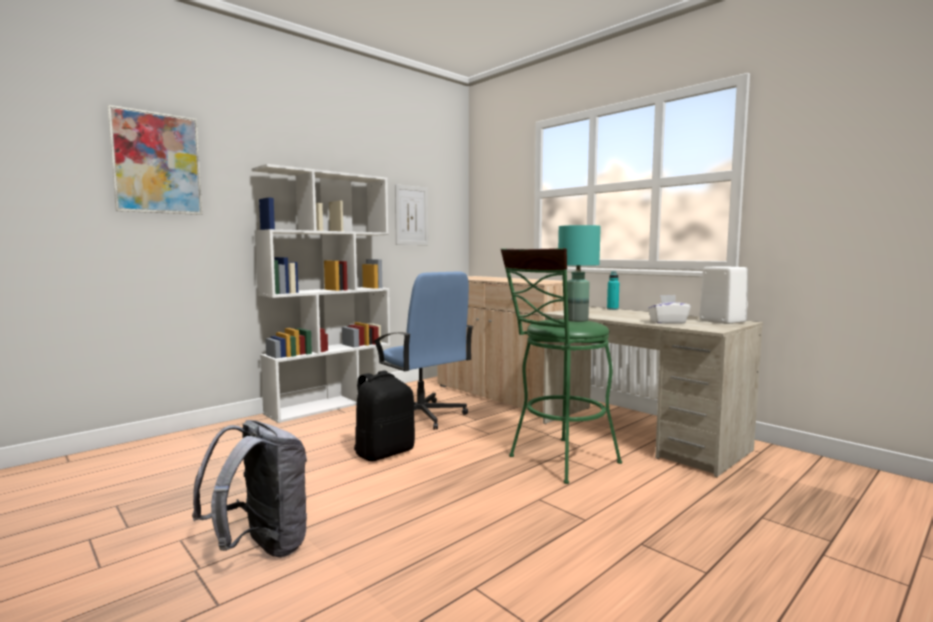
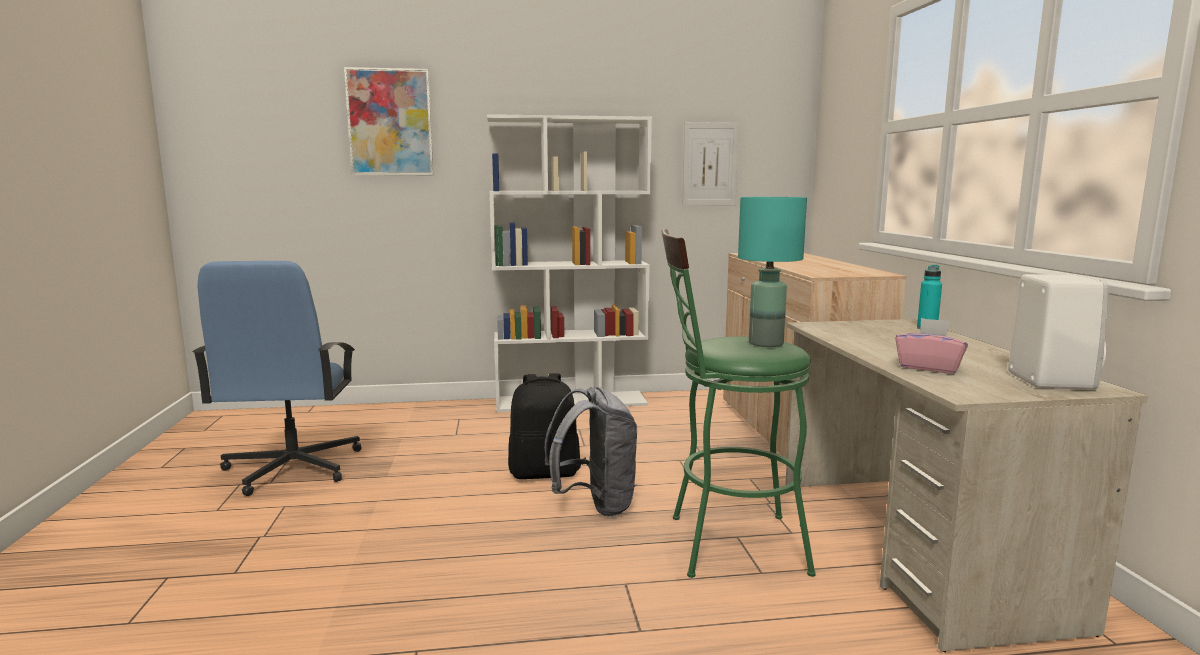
camera: 35 degrees right, 5 degrees up
(260, 548) = (320, 535): grey backpack -> grey backpack (595, 504)
(421, 416) = (646, 437): blue office chair -> blue office chair (291, 468)
(667, 322) = (929, 367): white tissue box -> pink tissue box

